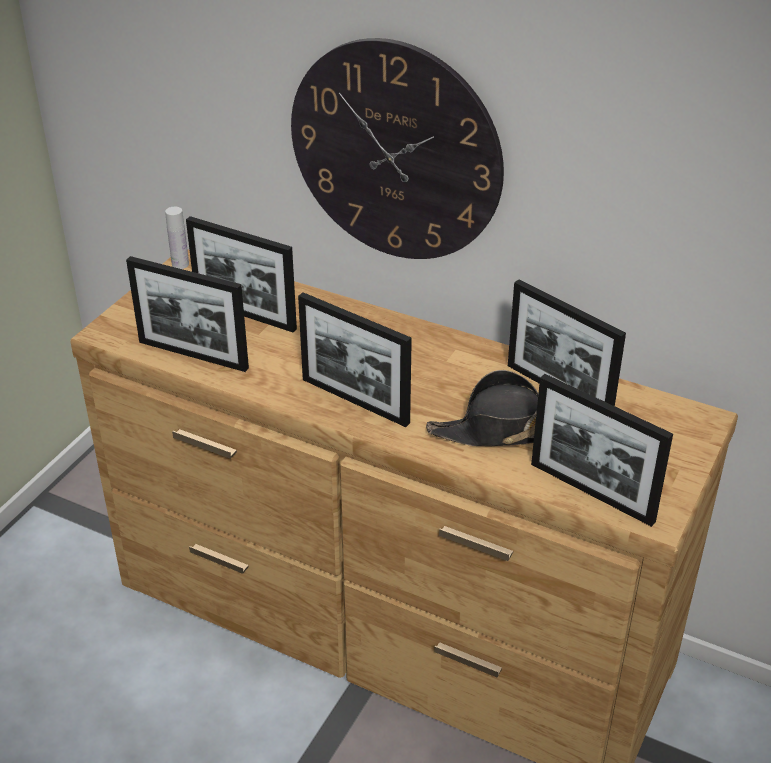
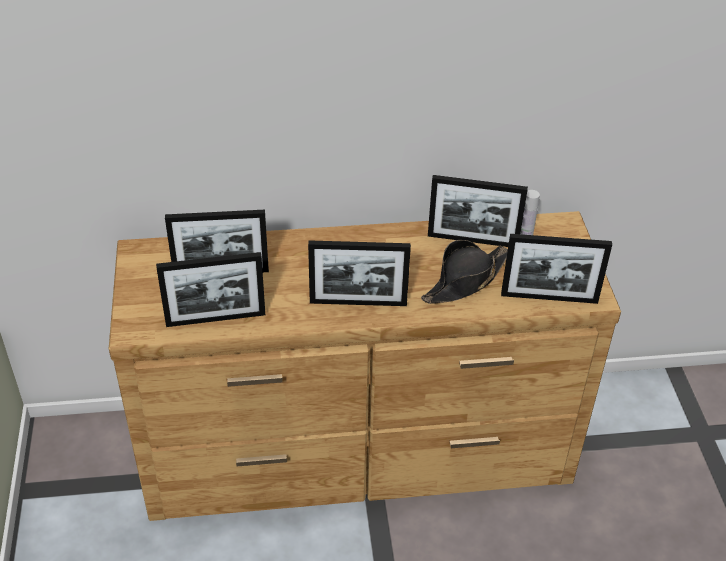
camera: 35 degrees left, 5 degrees up
(180, 264) = (132, 254): white bottle -> white bottle (526, 233)
(395, 152) = (312, 113): wall clock -> none

